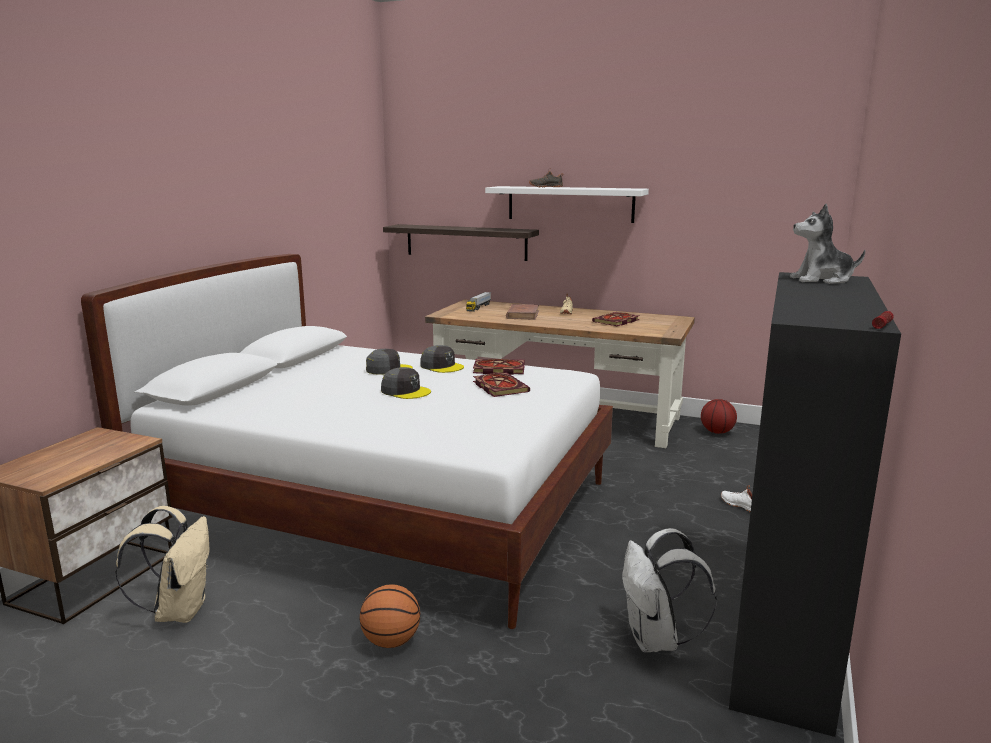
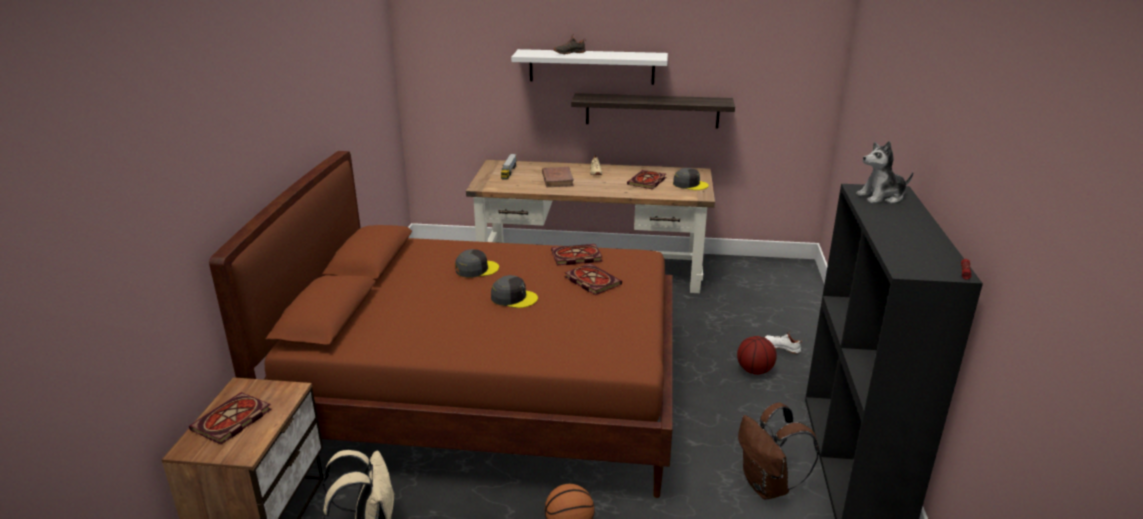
camera: 15 degrees left, 10 degrees up
(60, 457) = (231, 421): none -> book
(383, 506) = (488, 394): white bed -> brown bed
(442, 366) = (523, 259): grey cap -> grey cap (690, 184)
(466, 242) = (485, 104): shelf -> shelf (652, 110)
(656, 640) = (768, 486): white backpack -> brown backpack
(716, 432) = (734, 269): basketball -> basketball (754, 370)

